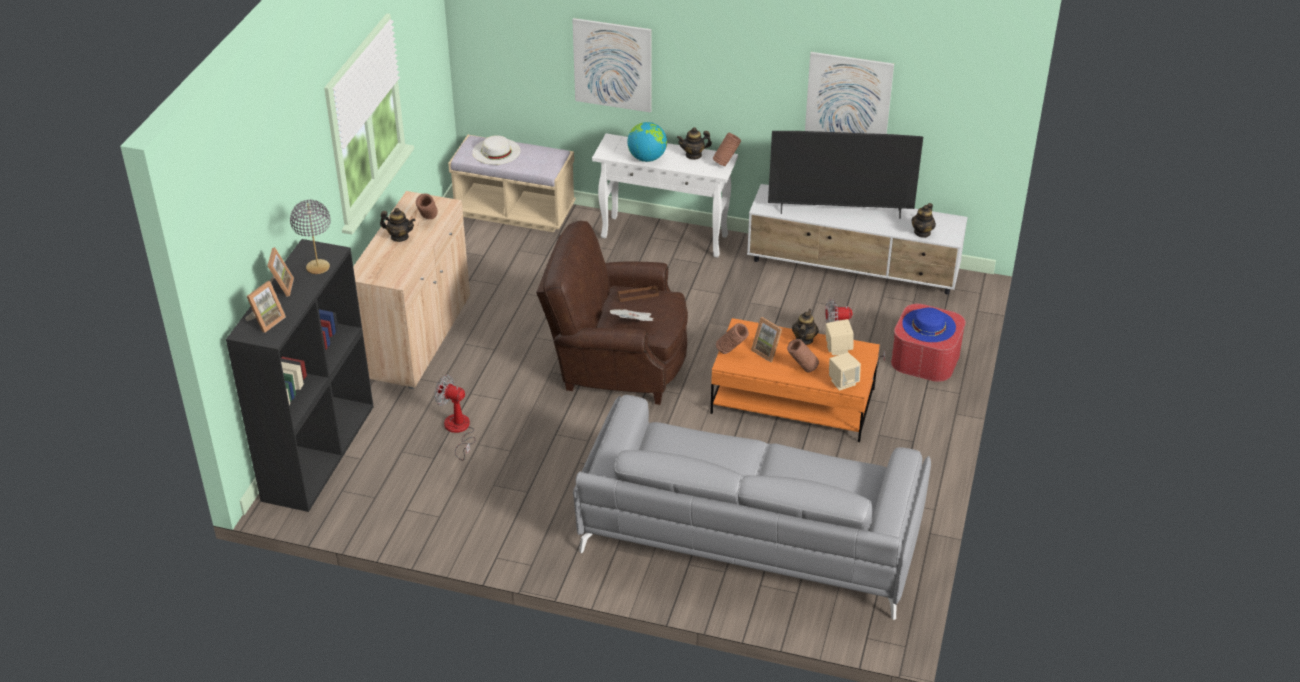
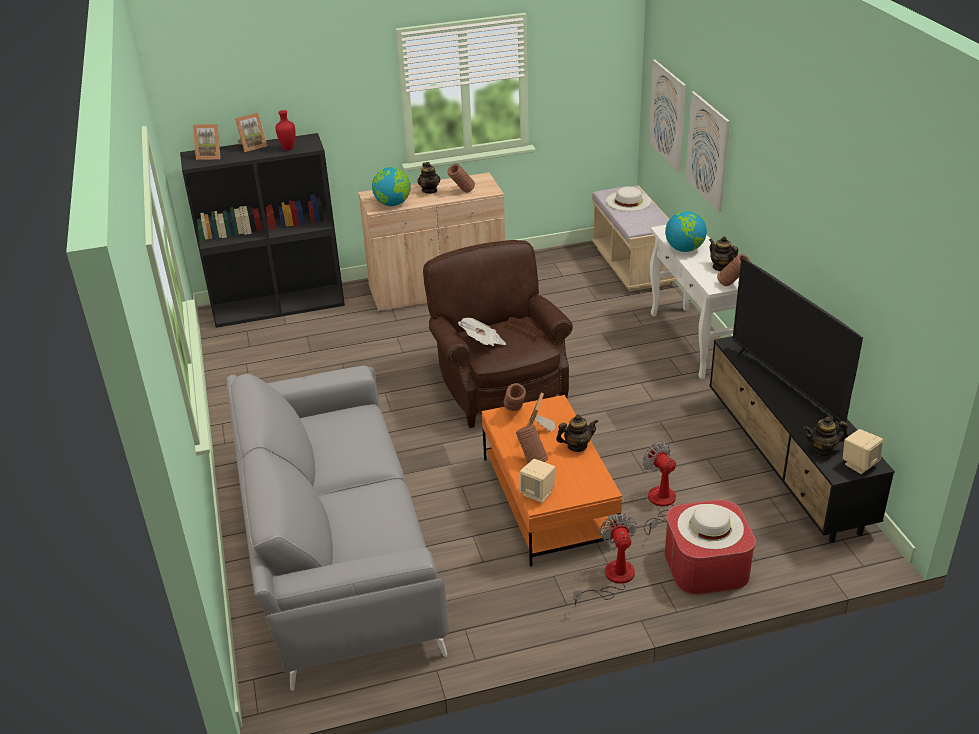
camera: 60 degrees right, 5 degrees down
(318, 267) = (289, 148): grey table lamp -> red vase
(399, 267) = (393, 204): none -> globe
(458, 430) = (350, 349): fan -> fan (612, 579)
(838, 348) = (586, 471): beige speaker -> beige speaker (859, 464)
(848, 99) = (833, 265): picture -> picture (667, 115)
(853, 270) = (786, 463): white tv stand -> black tv stand
(929, 325) = (710, 526): blue hat -> white hat

